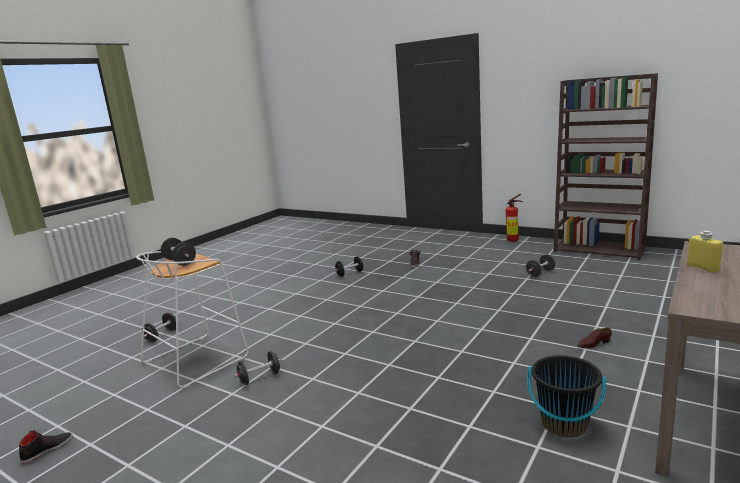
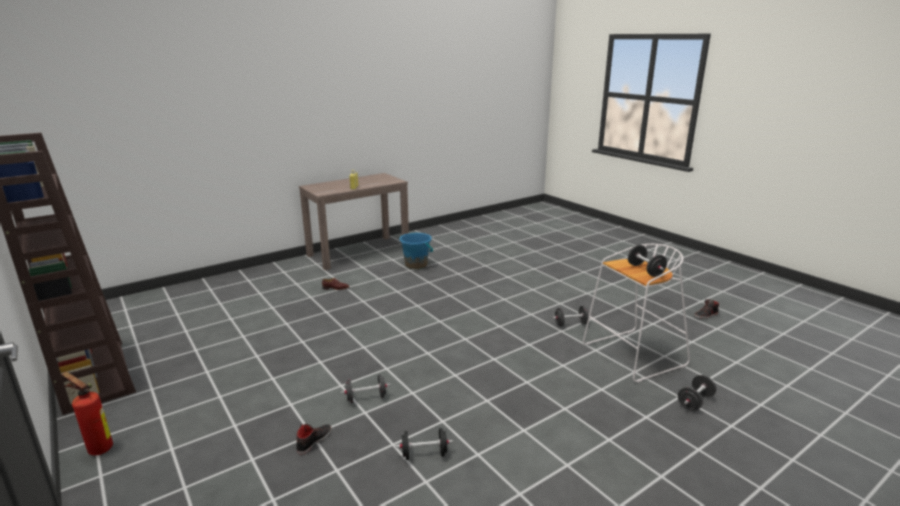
camera: 160 degrees left, 5 degrees up
(540, 273) = (231, 358): black dumbbell -> black dumbbell (366, 398)
(564, 424) = (416, 265): black bucket -> blue bucket

